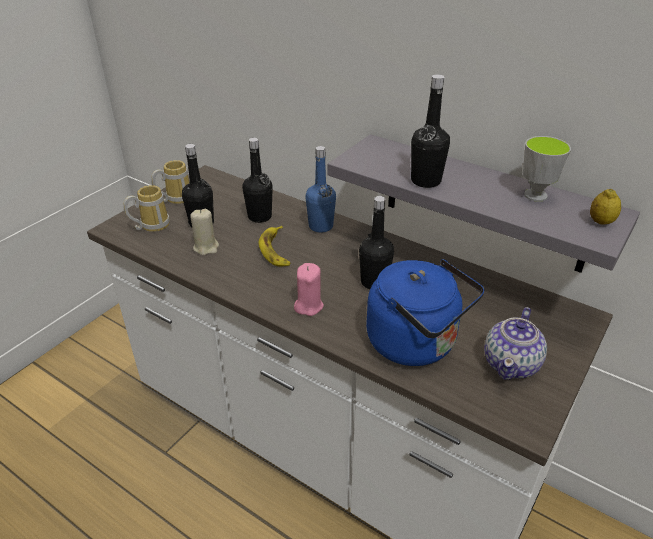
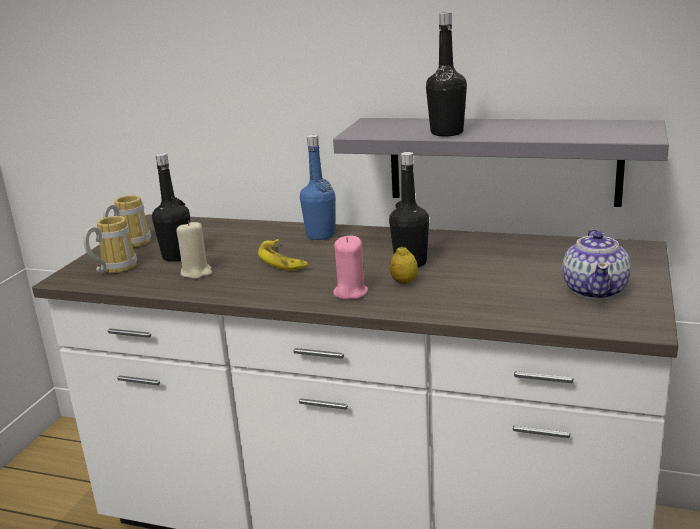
camera: 15 degrees left, 15 degrees down
(259, 216) = (244, 240): black bottle -> none
(416, 344) = (488, 296): blue kettle -> none
(535, 195) = (561, 125): cup -> none
(601, 222) = (635, 129): lemon -> lemon (404, 282)

